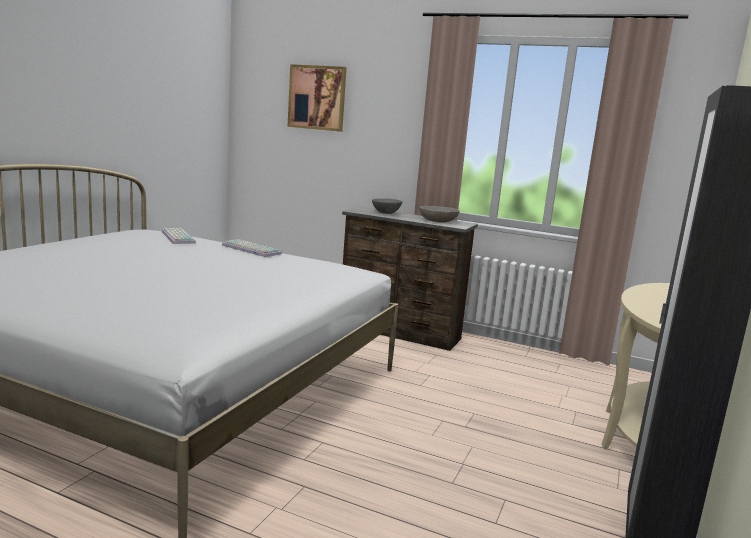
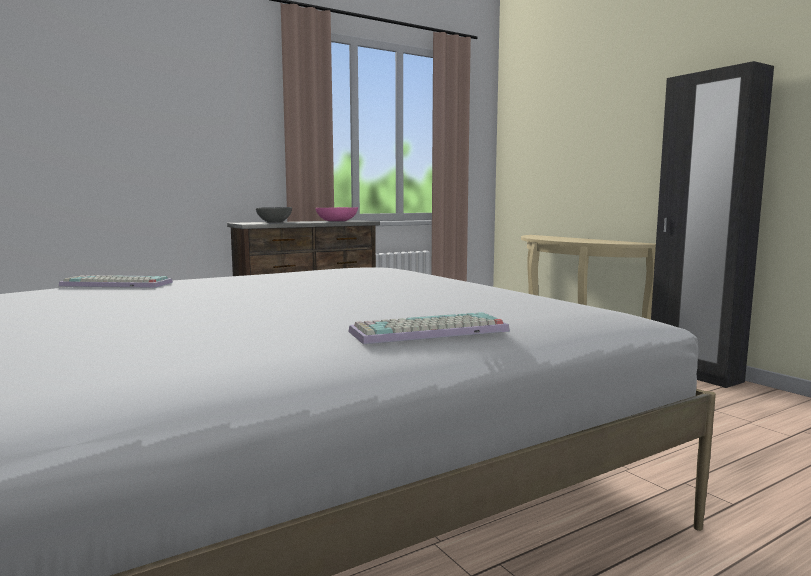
camera: 55 degrees left, 5 degrees down
(250, 249) = (249, 274): keyboard -> keyboard (428, 332)
(317, 98) = (122, 87): picture -> none
(438, 221) = (337, 221): grey bowl -> pink bowl

